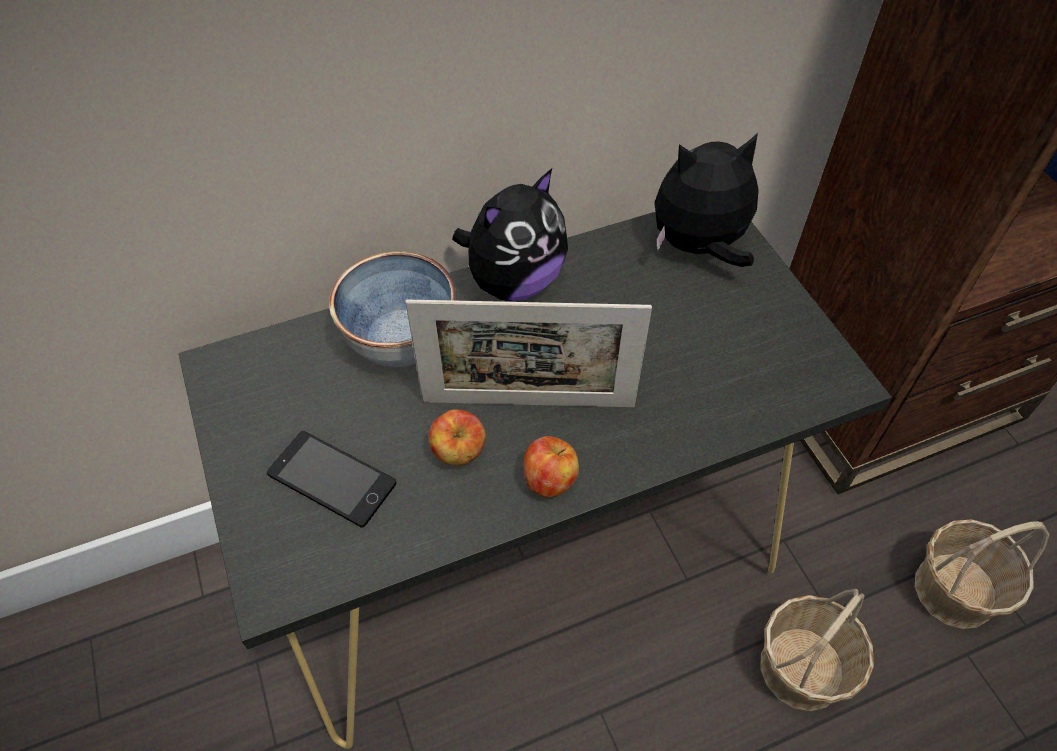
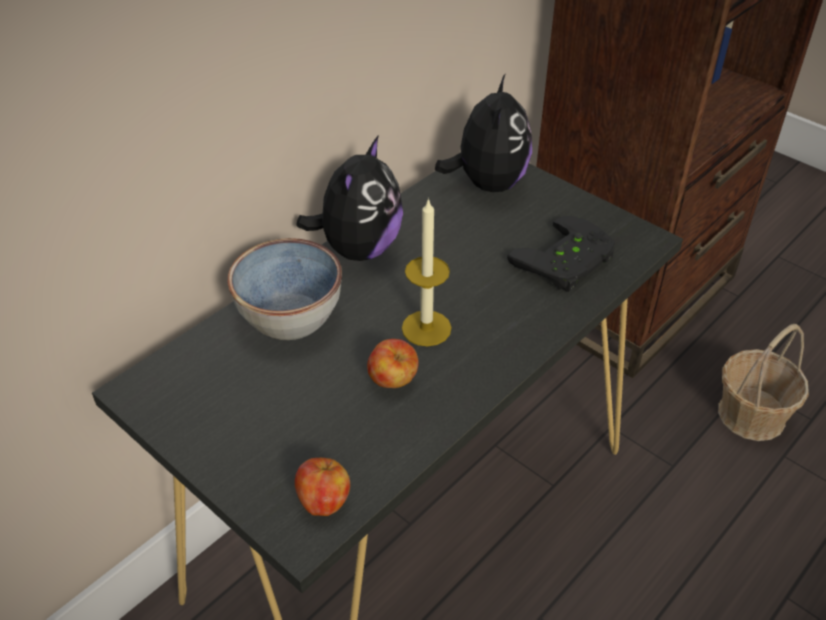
camera: 25 degrees left, 10 degrees down
(332, 479) = (299, 436): phone -> none
(528, 403) = (426, 328): picture frame -> candle
(549, 480) = (478, 374): apple -> apple (324, 501)
(699, 247) = (487, 183): plush toy -> plush toy turned 135 degrees clockwise
(731, 379) = (567, 262): none -> black game controller
(802, 668) = (676, 515): basket -> none

